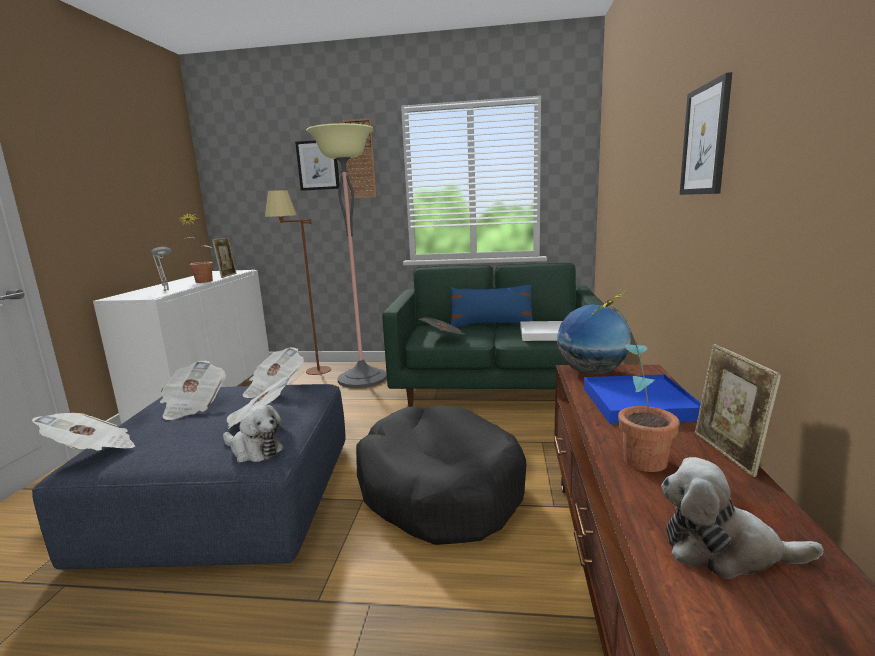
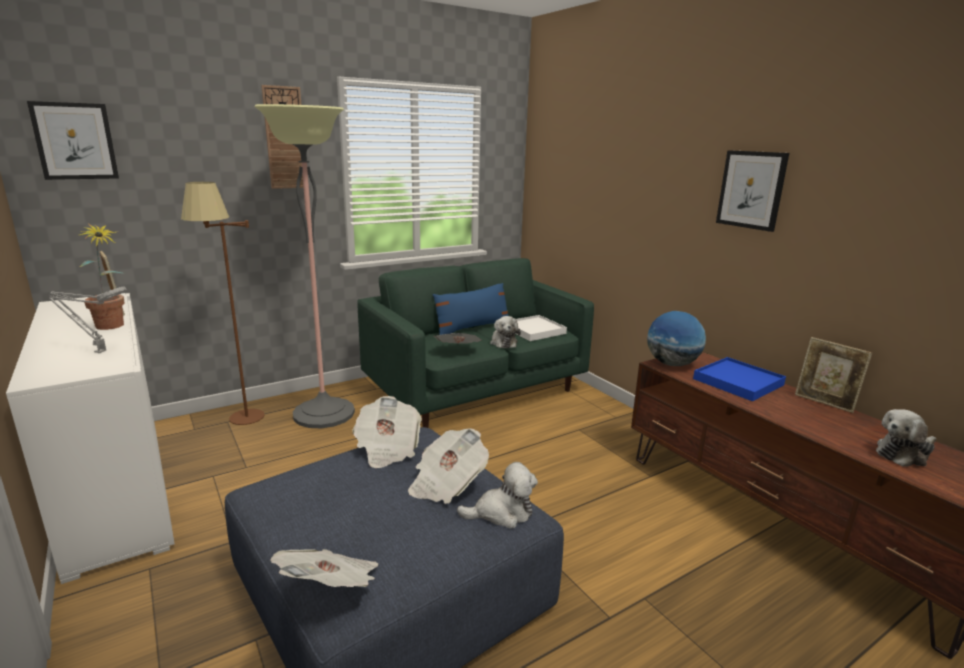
camera: 40 degrees left, 5 degrees up
(193, 406) = (336, 497): newspaper -> none
(318, 165) = (224, 142): picture -> picture (75, 141)
(439, 489) = (564, 495): black dog bed -> none
(497, 338) = (503, 342): none -> plush toy
(631, 457) = (797, 419): potted plant -> none

